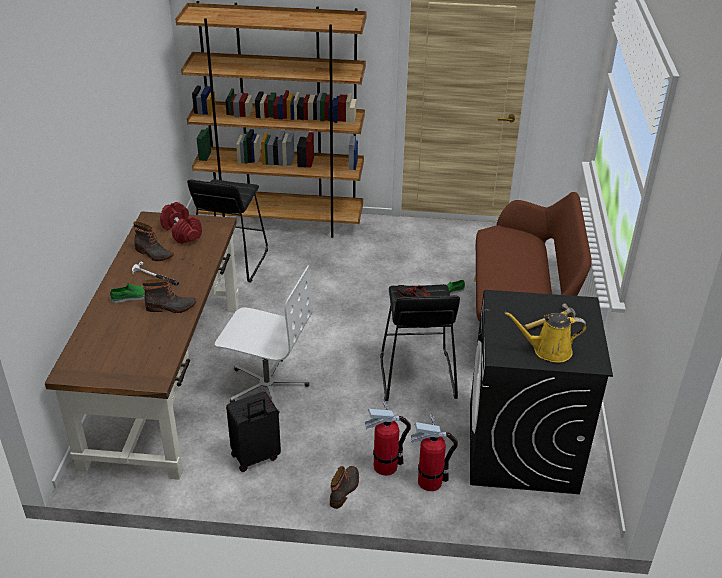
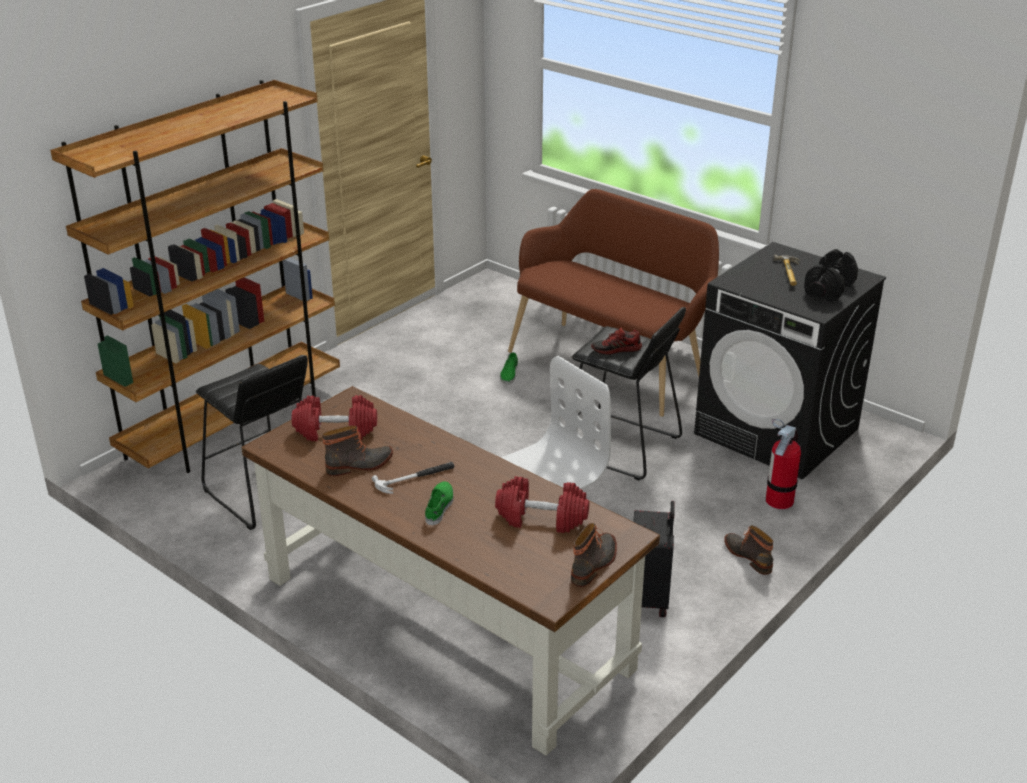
camera: 55 degrees left, 5 degrees down
(148, 338) = (541, 519): none -> red dumbbell
(171, 307) = (495, 485): boot -> boot (594, 564)
(385, 466) = (736, 518): fire extinguisher -> none
(548, 350) = (829, 289): yellow watering can -> black dumbbell

